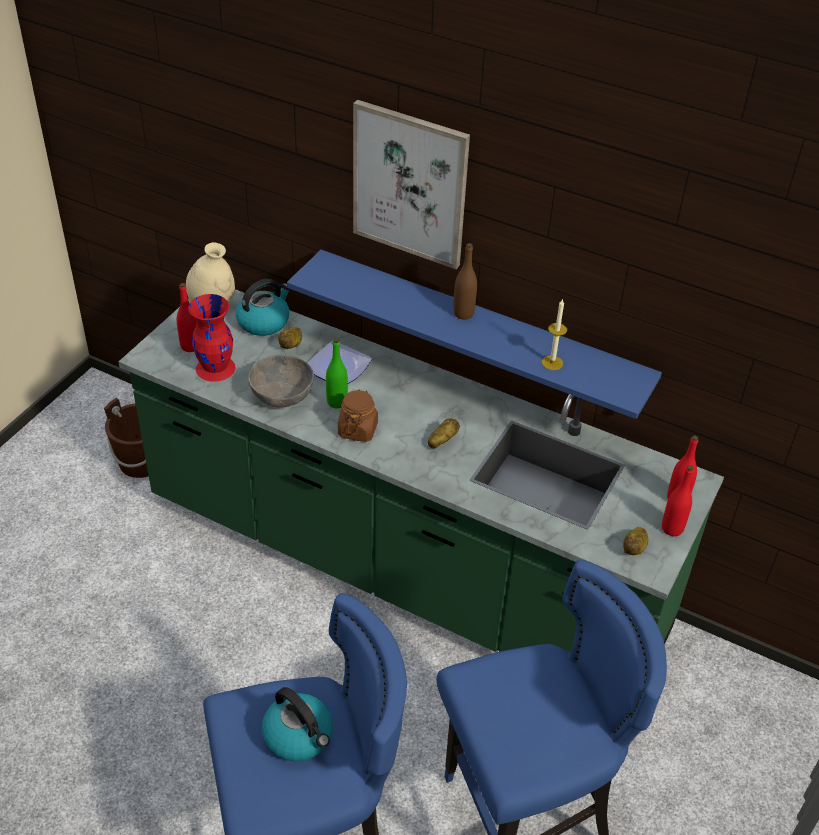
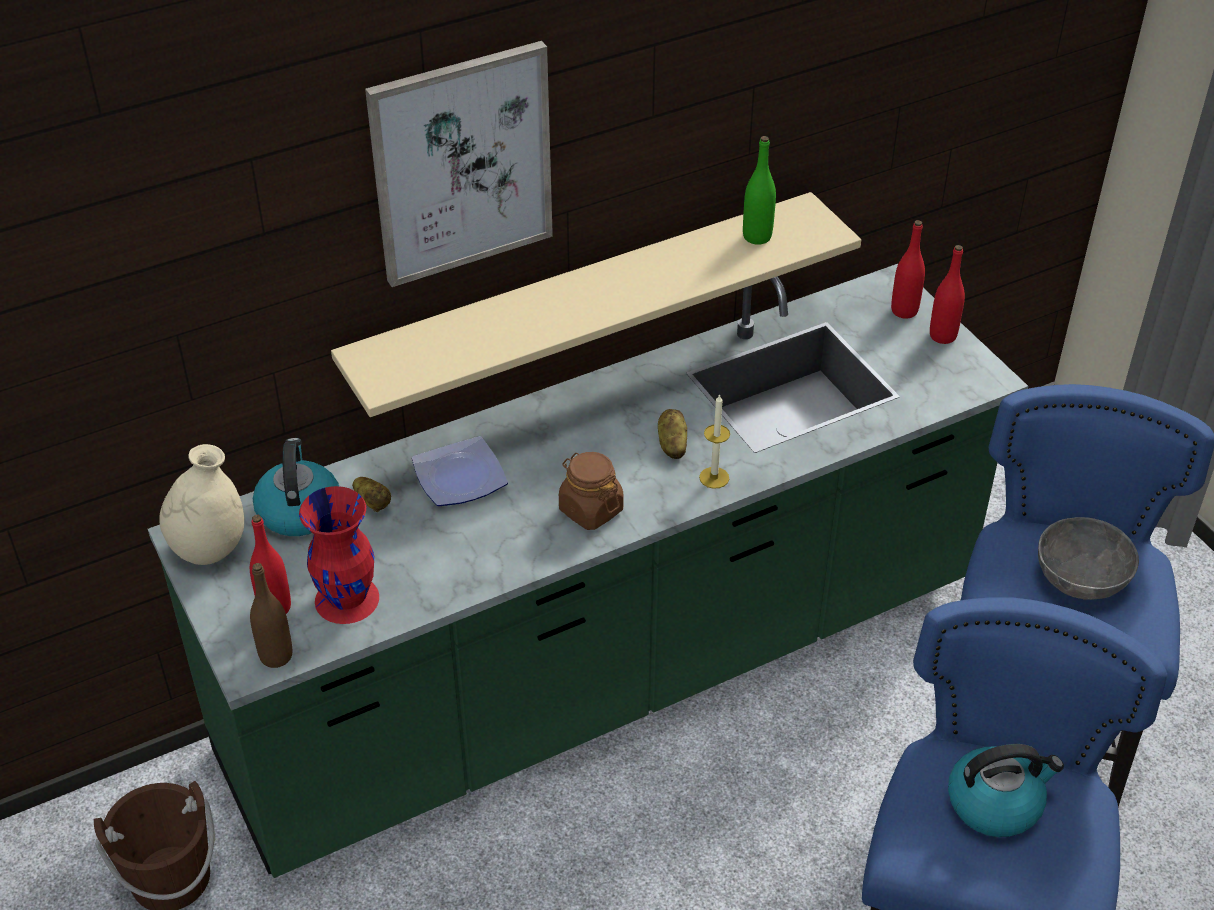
camera: 55 degrees left, 0 degrees up
(282, 395) = (463, 553): grey bowl -> grey bowl (1080, 578)
(337, 402) = (523, 507): green bottle -> green bottle (757, 236)
(463, 313) = (582, 285): brown bottle -> brown bottle (276, 656)
(480, 332) = (584, 303): blue shelf -> beige shelf
(552, 363) = (730, 259): candle -> candle (714, 477)
(634, 548) = (951, 376): potato -> none

